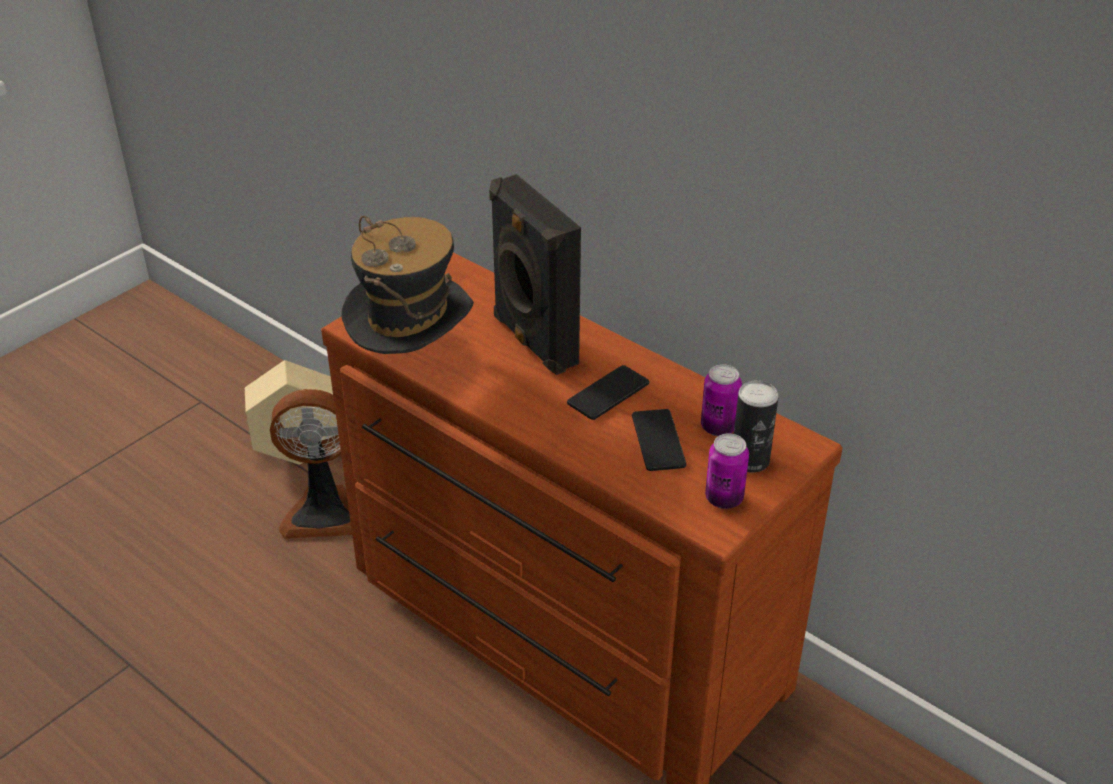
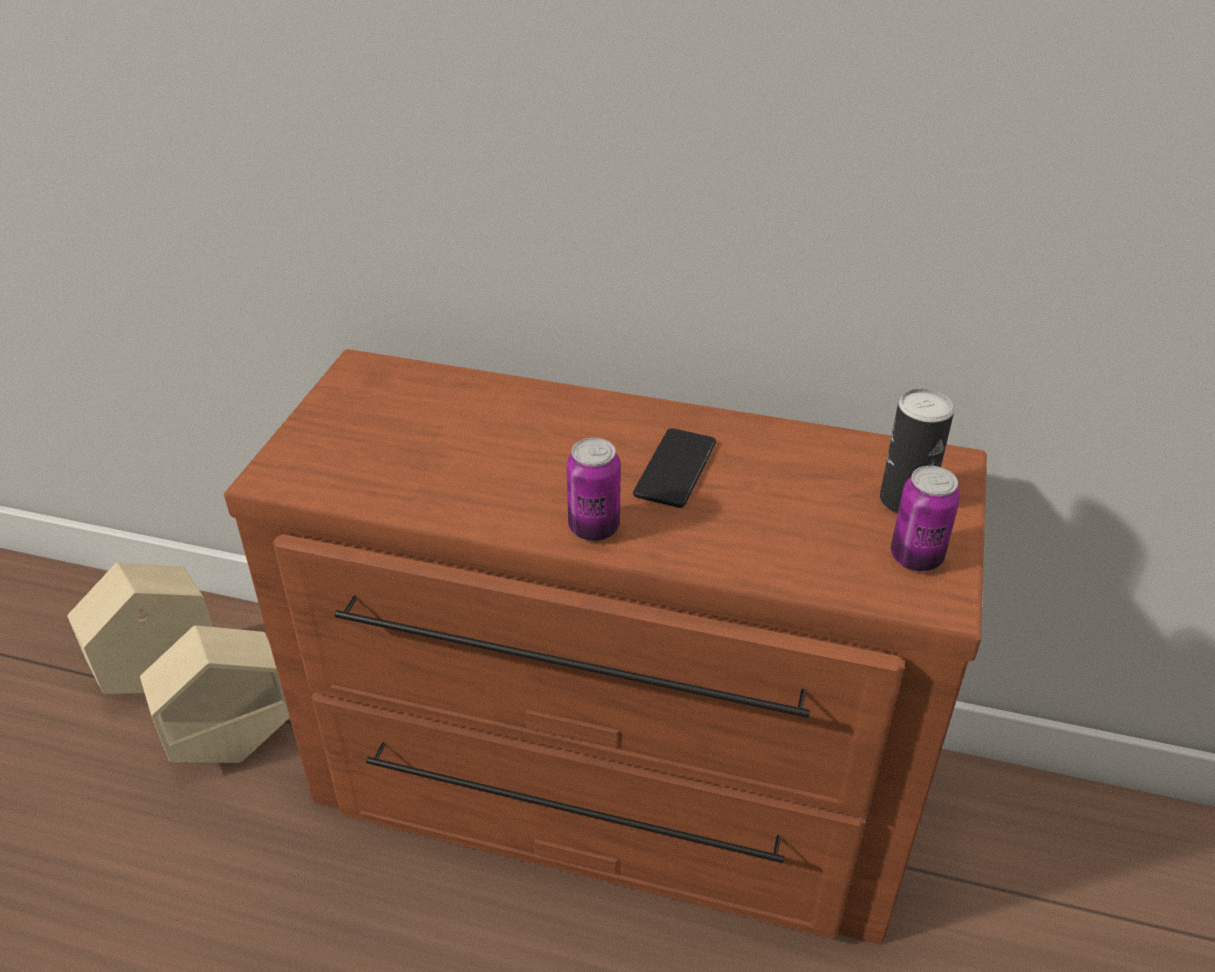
camera: 25 degrees left, 0 degrees up
(324, 512) = (233, 743): fan -> beige planter
(413, 366) = (393, 507): hat -> none
(532, 341) = (533, 431): black speaker -> none
(658, 441) = (781, 510): phone -> none
(718, 427) = (837, 471): can -> can (594, 528)

